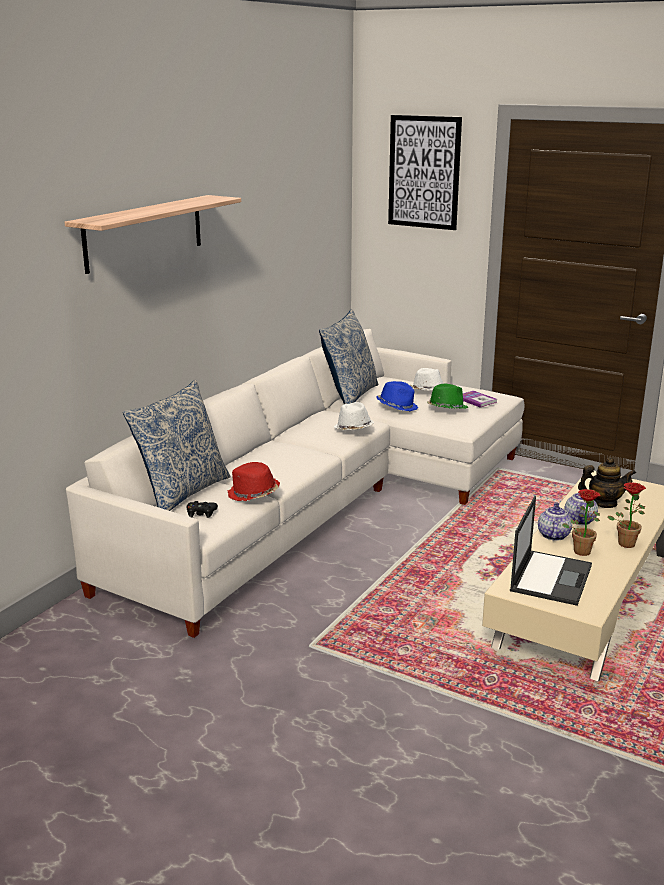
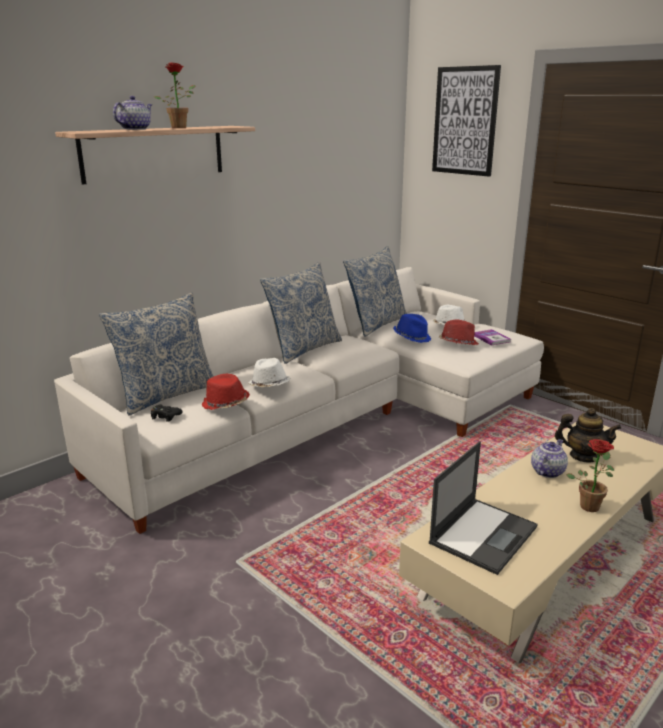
camera: 15 degrees right, 0 degrees up
(291, 429) = (303, 349): none -> pillow
(353, 429) = (358, 353): white hat -> white hat (269, 385)
(446, 408) = (457, 343): green hat -> red hat
(553, 535) = (510, 484): teapot -> teapot (135, 129)
(581, 549) = (534, 506): potted plant -> potted plant (180, 127)

